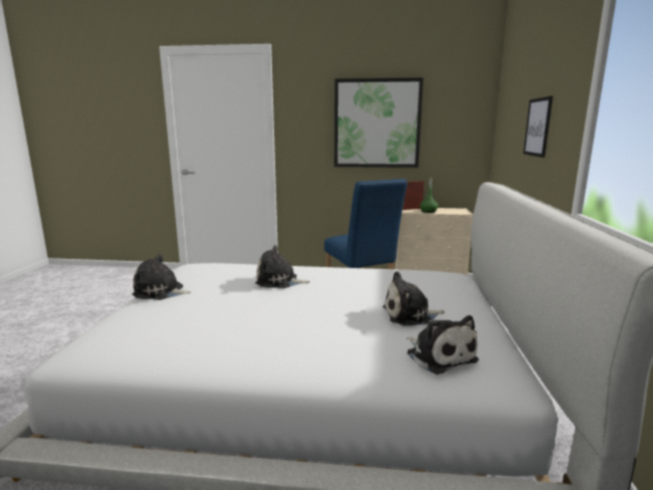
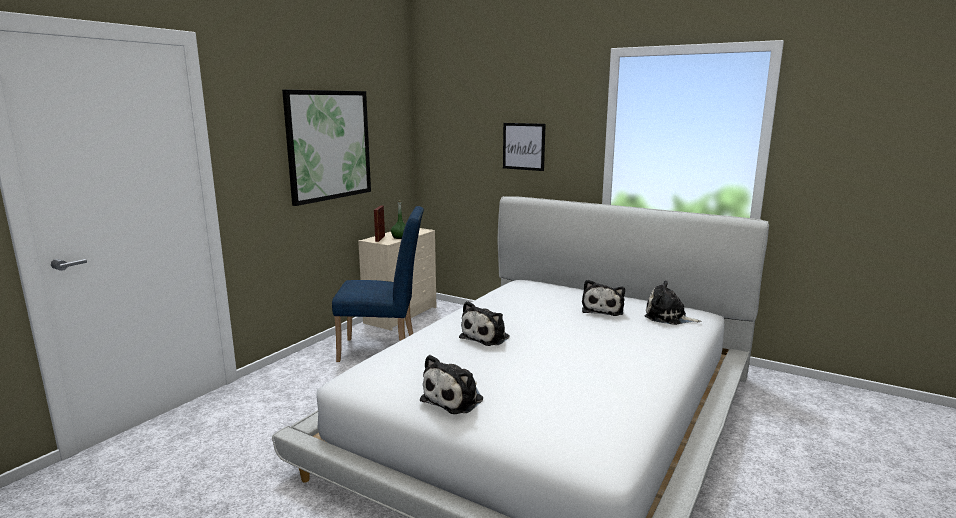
camera: 65 degrees left, 0 degrees up
(439, 356) = (668, 317): plush toy -> plush toy turned 150 degrees counterclockwise

